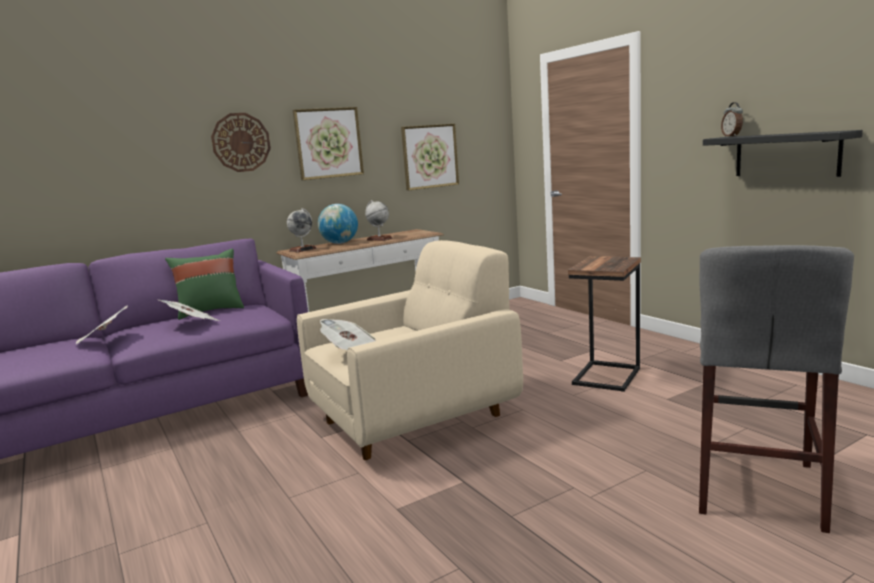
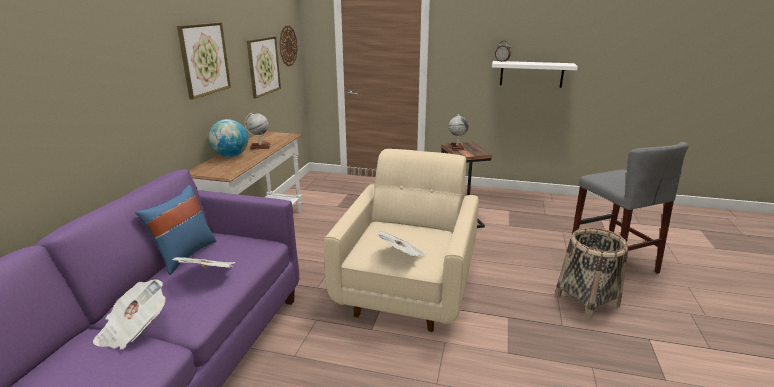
camera: 45 degrees left, 10 degrees up
(210, 311) = (184, 255): green pillow -> blue pillow
(241, 142) = (140, 64): wall clock -> wall clock (287, 46)
(303, 249) = (212, 169): globe -> globe (457, 147)
(605, 509) = (586, 300): none -> basket
(786, 155) = (531, 74): black shelf -> white shelf

